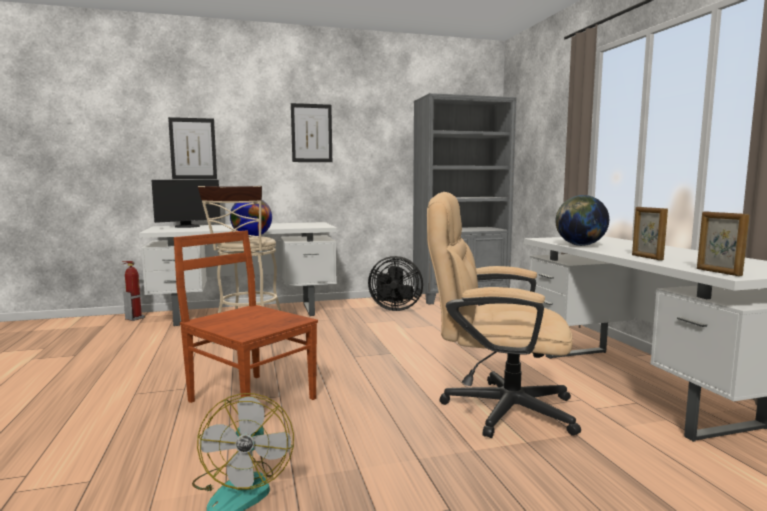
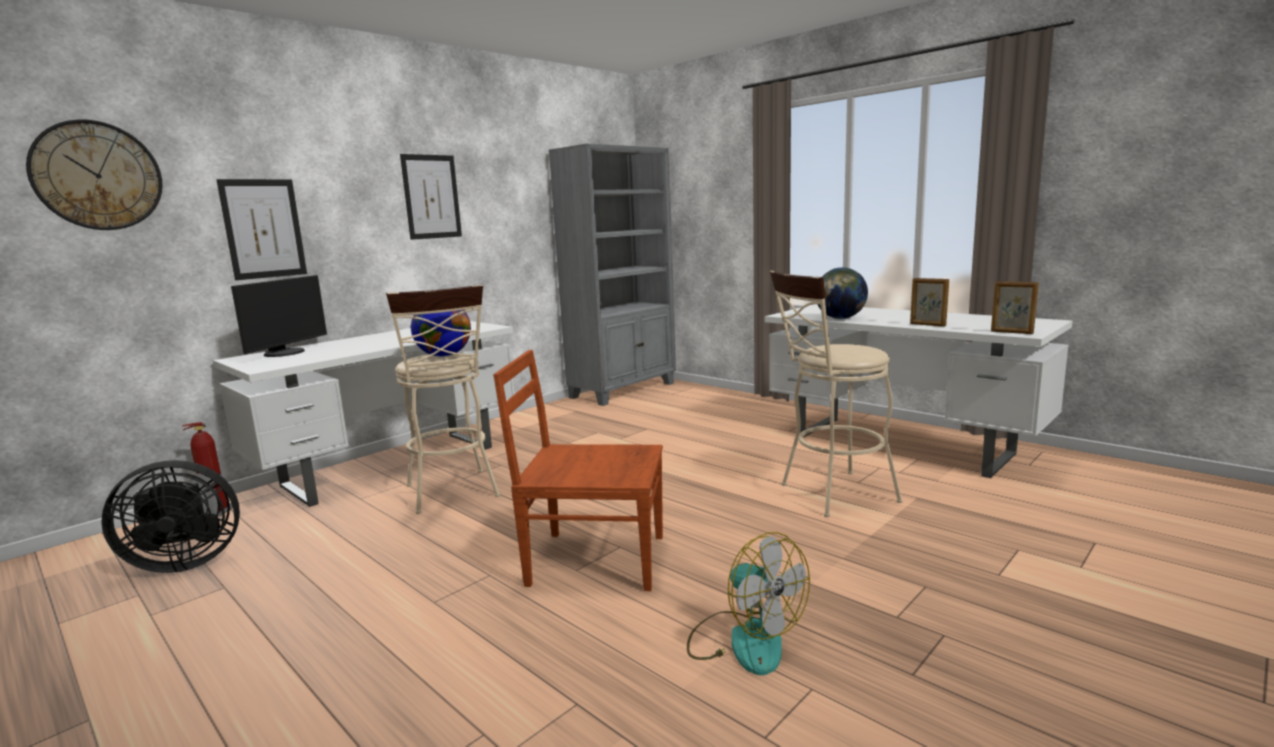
camera: 30 degrees left, 5 degrees up
(104, 114) = (97, 176): none -> wall clock
(394, 308) = (573, 418): black fan -> black fan (184, 562)
(495, 408) = (830, 494): beige office chair -> beige stool

